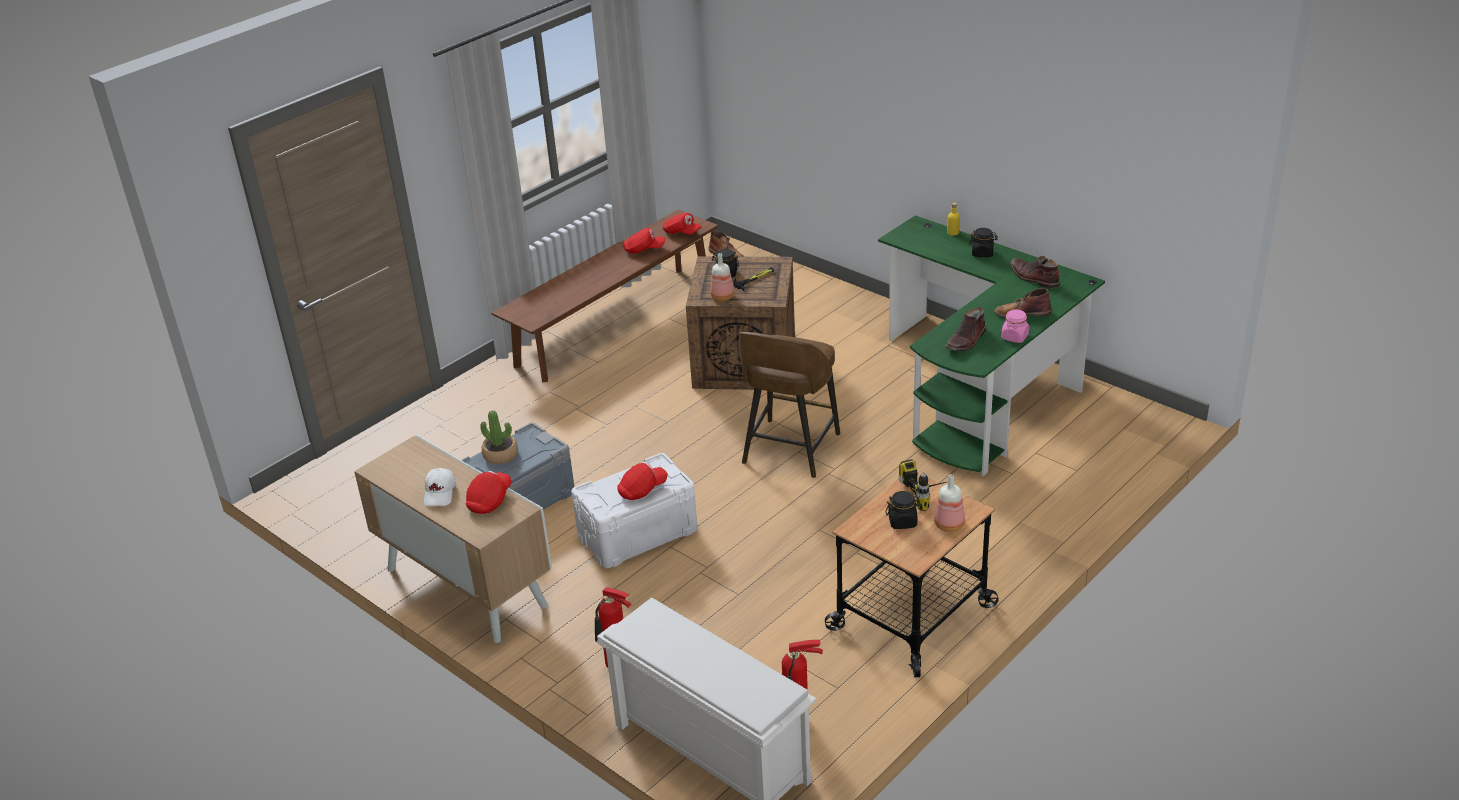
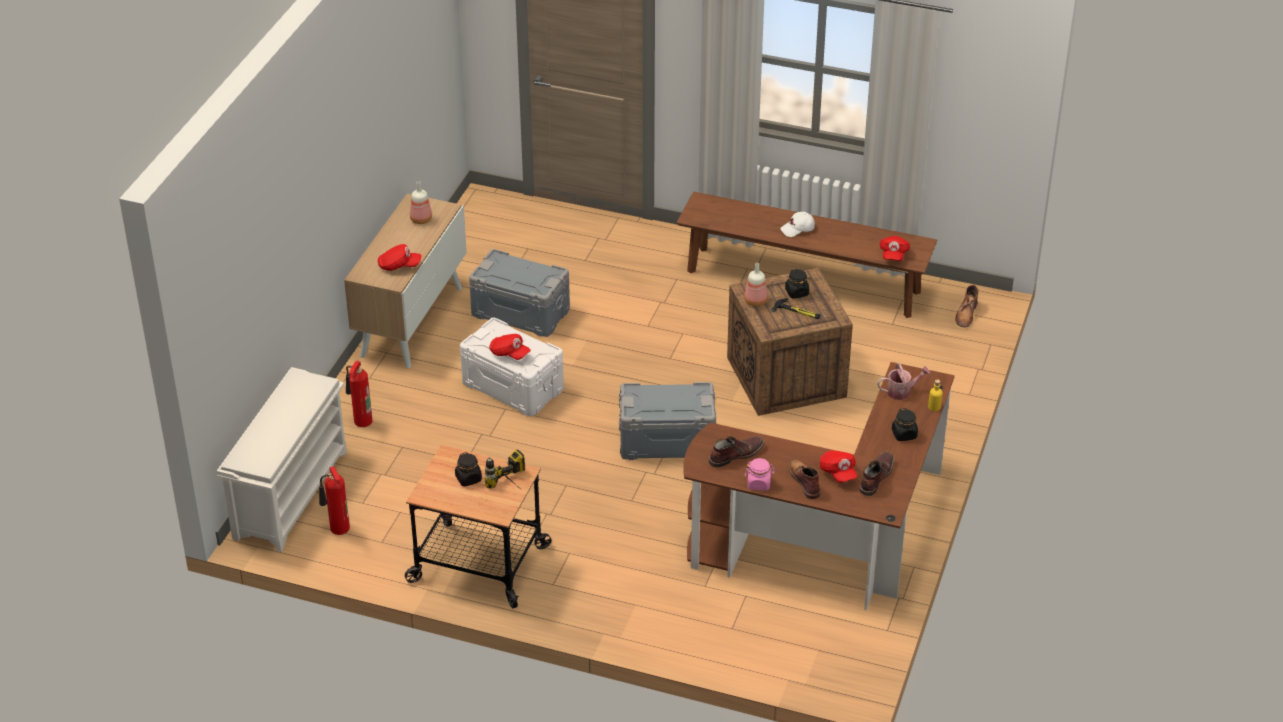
camera: 65 degrees right, 5 degrees up
(440, 493) = (397, 240): white cap -> white cap (797, 229)
(500, 455) = (519, 268): potted plant -> none
(644, 250) = (848, 241): red cap -> red cap (838, 473)
(789, 450) = (666, 440): brown stool -> grey storage box
(923, 242) = (902, 391): none -> watering can
(950, 525) = (475, 505): bottle -> bottle (421, 220)
(966, 341) = (735, 454): brown boot -> brown boot turned 135 degrees clockwise
(983, 390) = (830, 541): green desk -> brown desk

